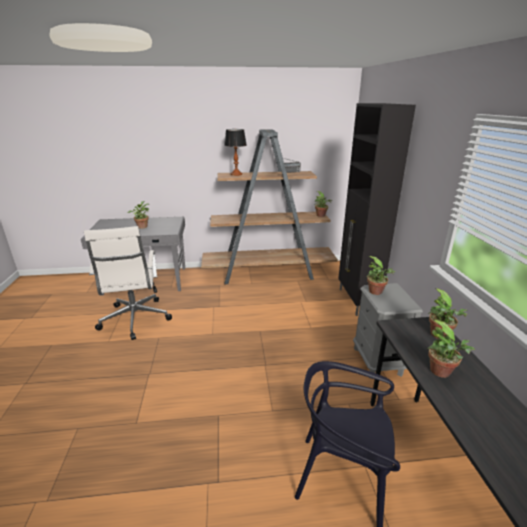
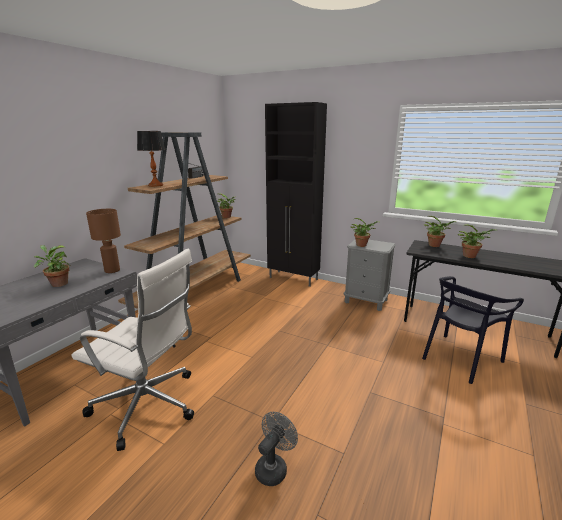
camera: 55 degrees left, 5 degrees down
(108, 392) = (274, 467): none -> grey fan
(172, 229) = (112, 270): none -> brown table lamp

